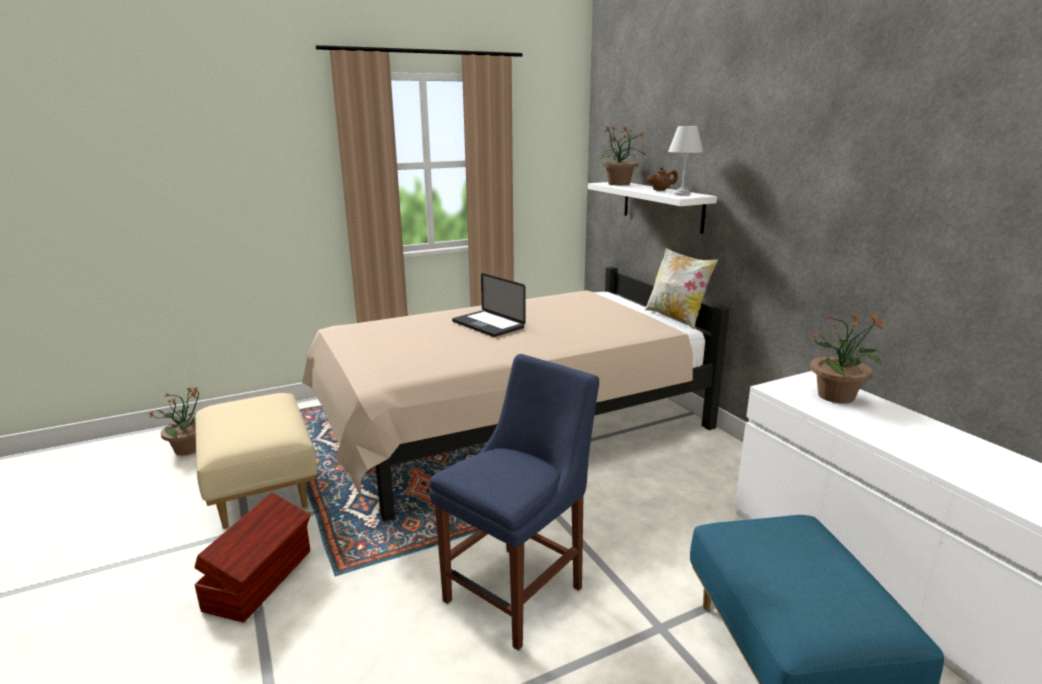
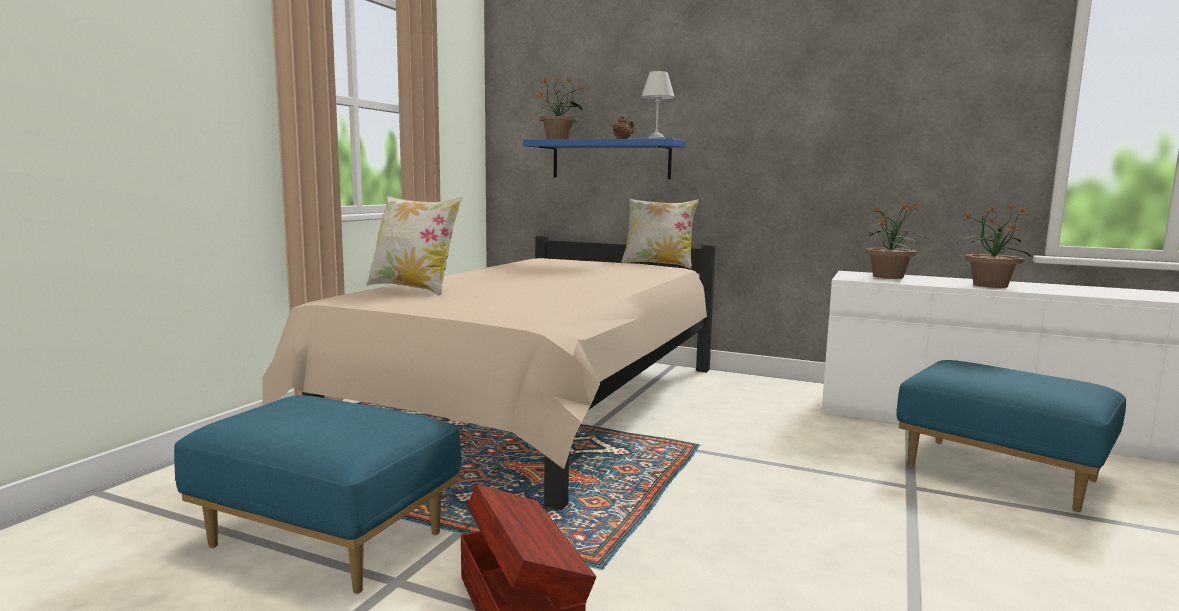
camera: 40 degrees left, 10 degrees down
(189, 448) = (91, 545): potted plant -> potted plant (989, 285)
(262, 488) = (329, 539): beige ottoman -> blue ottoman
(398, 325) = (413, 289): none -> pillow
(488, 325) = (517, 279): laptop -> none
(519, 590) = (784, 507): blue chair -> none
(662, 205) = (610, 159): white shelf -> blue shelf

